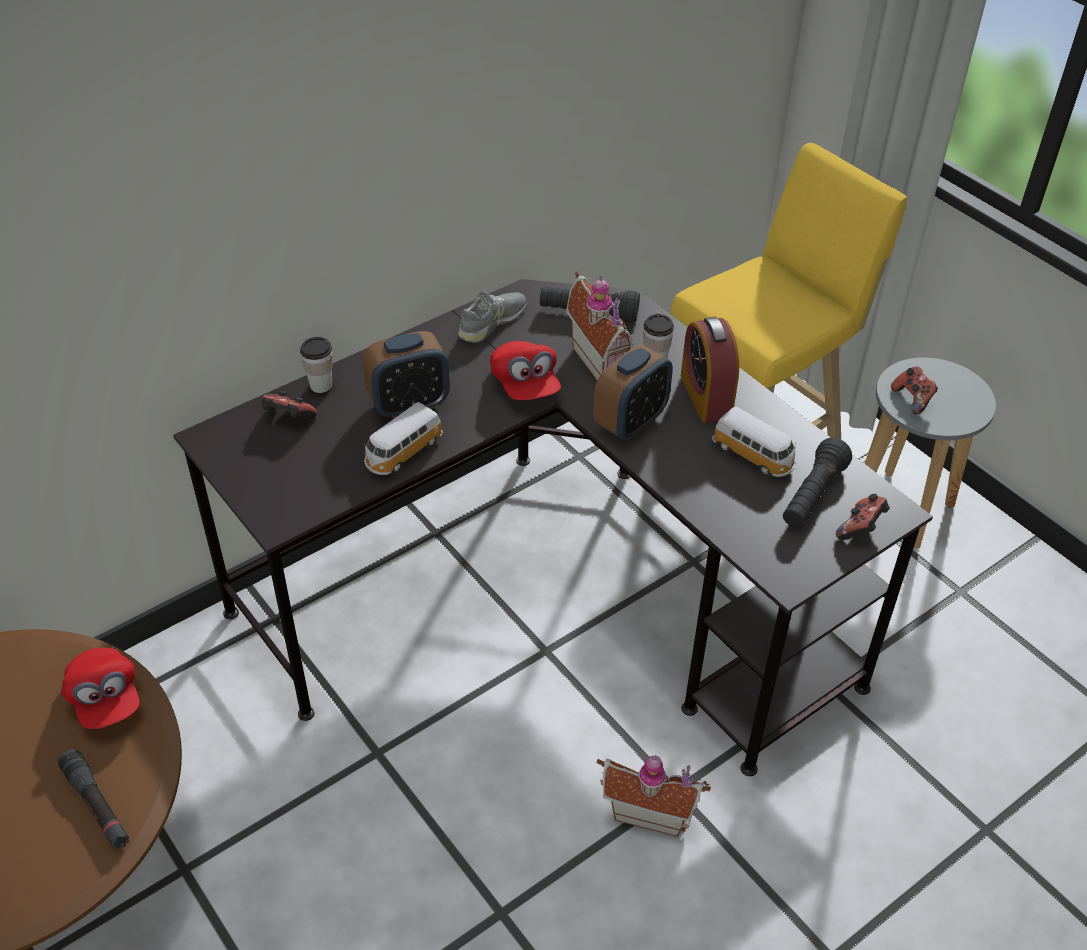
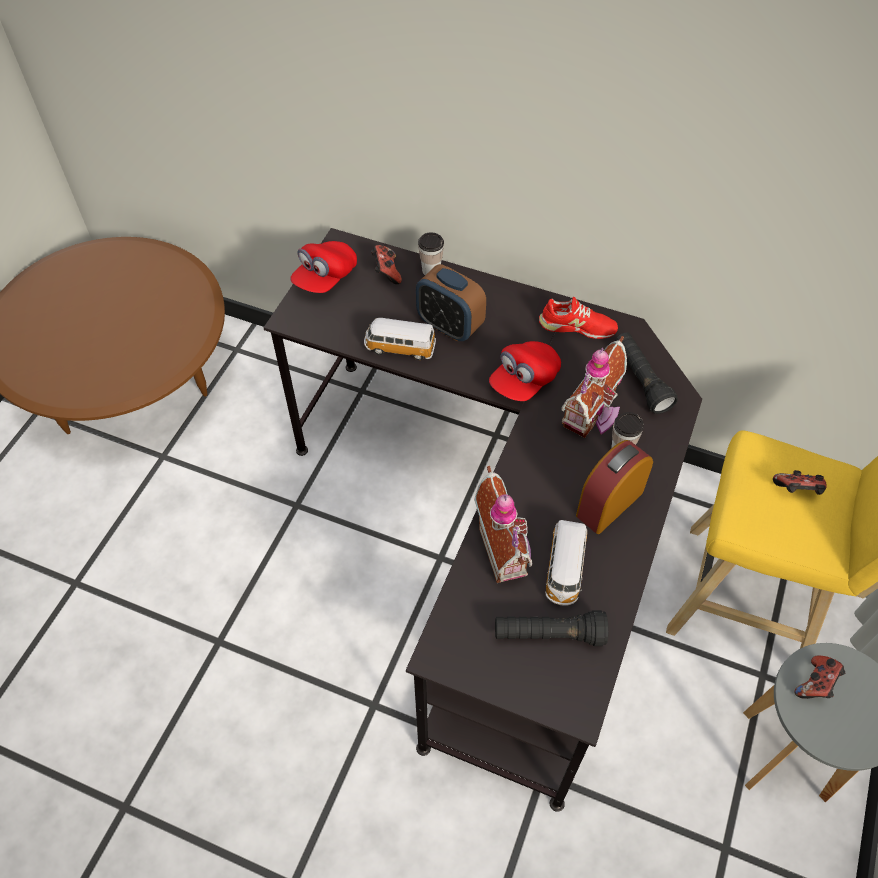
camera: 60 degrees right, 10 degrees up
(97, 805) = (109, 376): black flashlight -> none
(106, 699) = (181, 336): red cap -> red cap (325, 278)
(492, 322) = (577, 326): grey shoe -> red shoe
(631, 422) = (537, 466): alarm clock -> none
(649, 810) = (347, 694): toy house -> toy house (506, 549)
(861, 529) = (536, 689): game controller -> game controller (796, 491)

